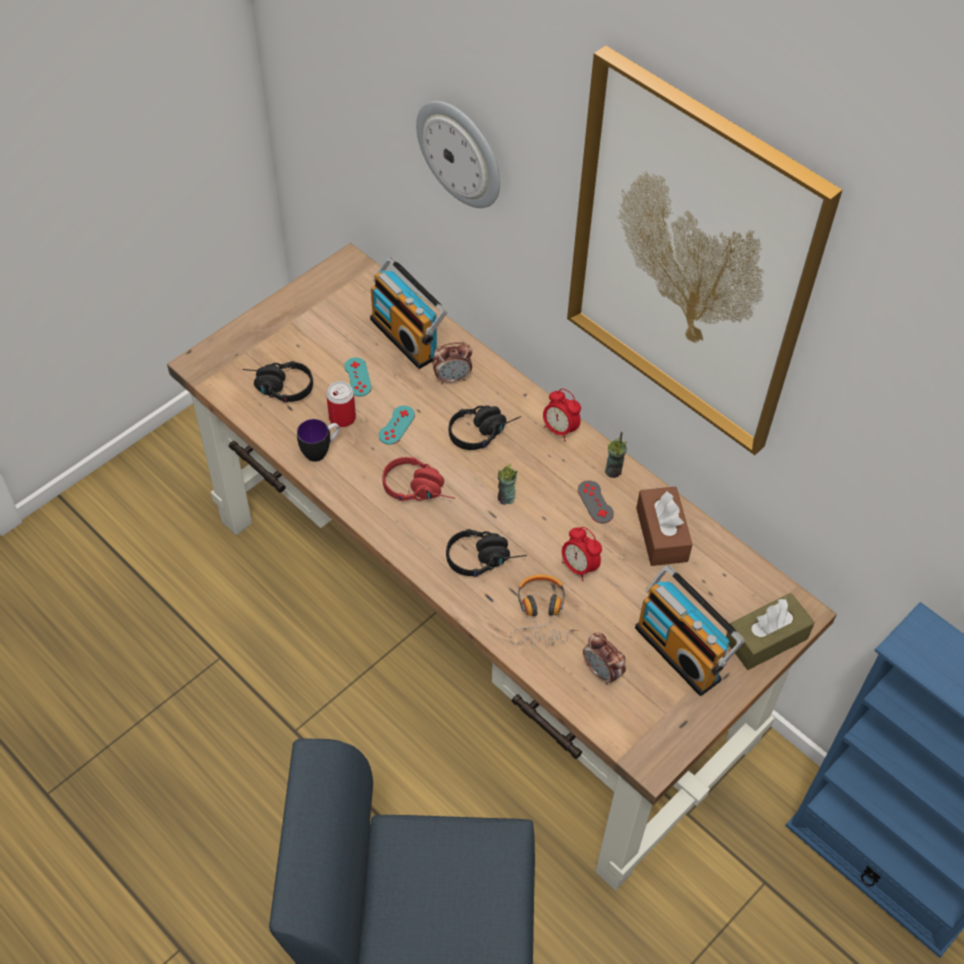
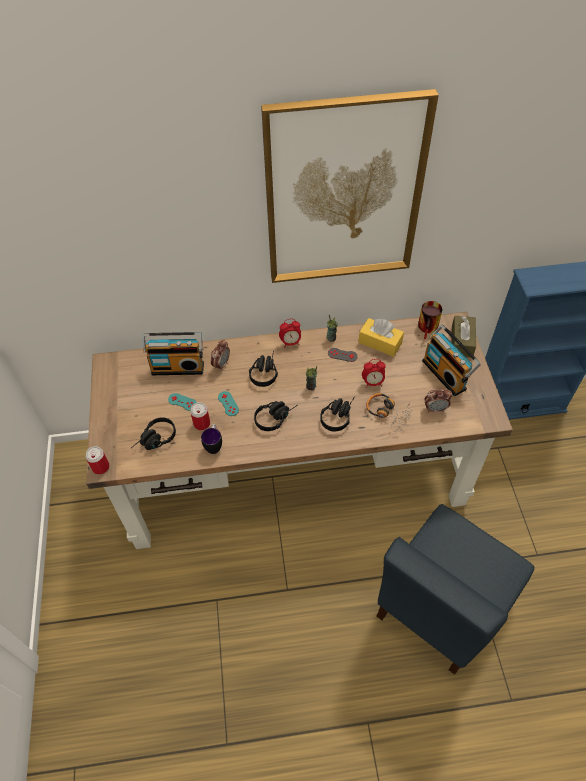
camera: 50 degrees left, 0 degrees up
(198, 362) = (101, 467): none -> can
(420, 489) = (275, 417): red headphones -> black headphones
(461, 153) = (163, 242): wall clock -> none
(661, 534) = (380, 342): brown tissue box -> yellow tissue box
(681, 651) = (446, 374): radio -> radio turned 60 degrees clockwise
(750, 582) = (429, 328): none -> mug

